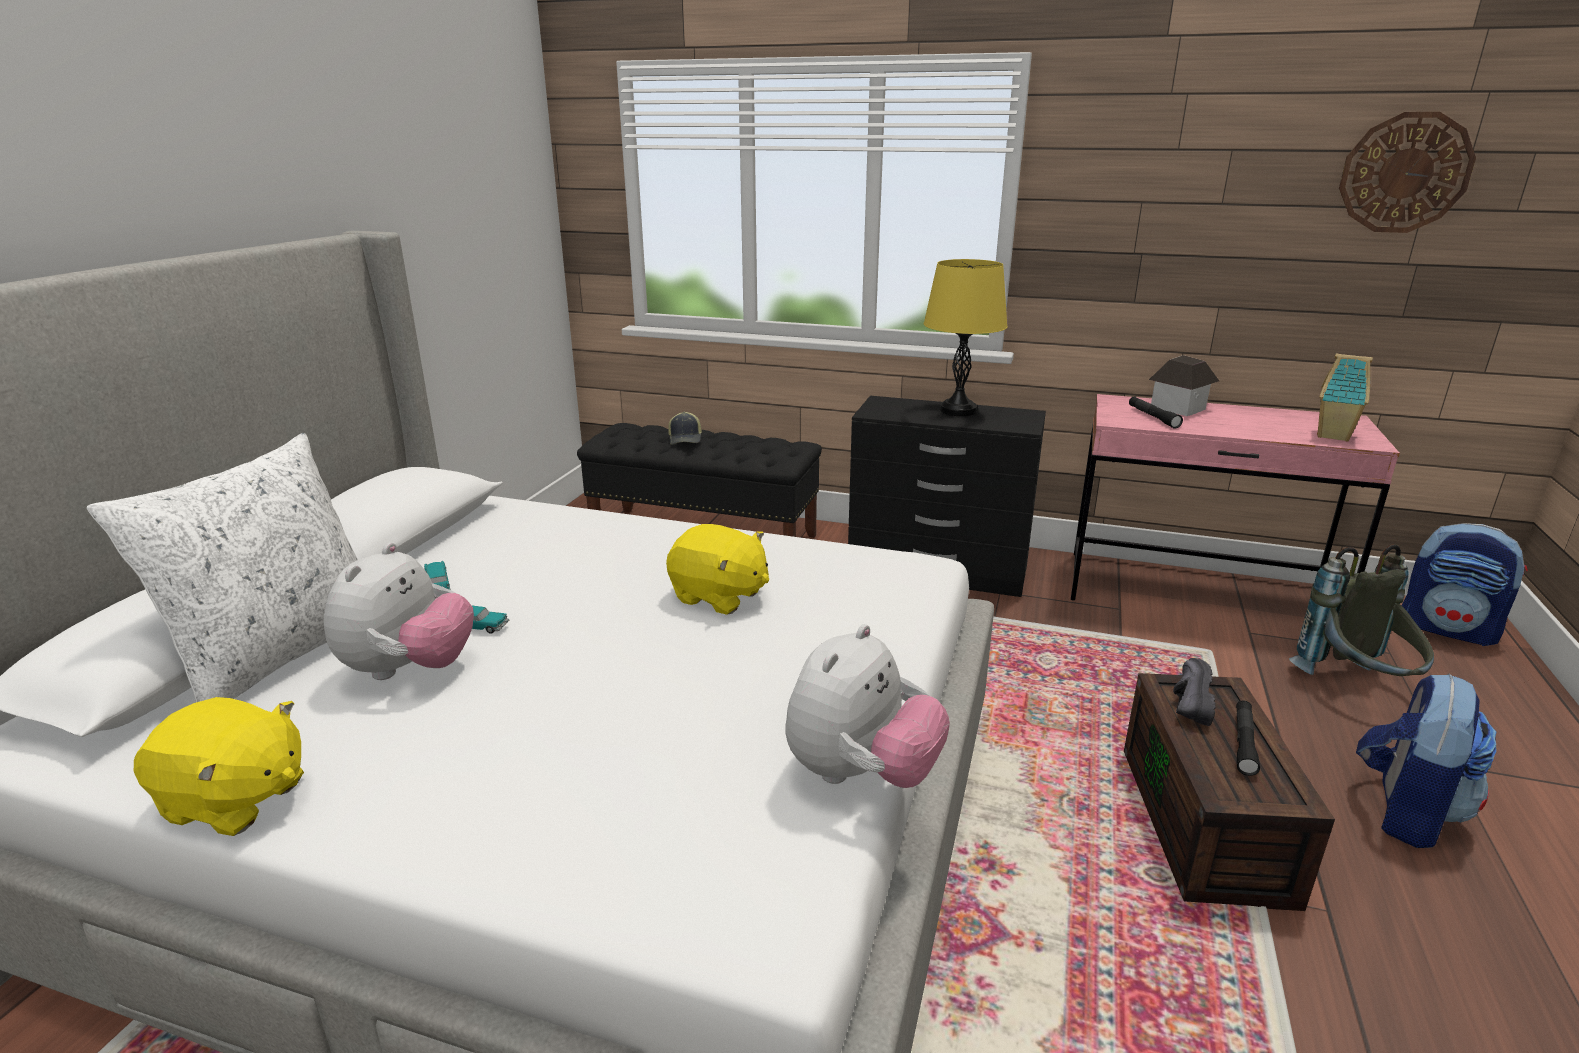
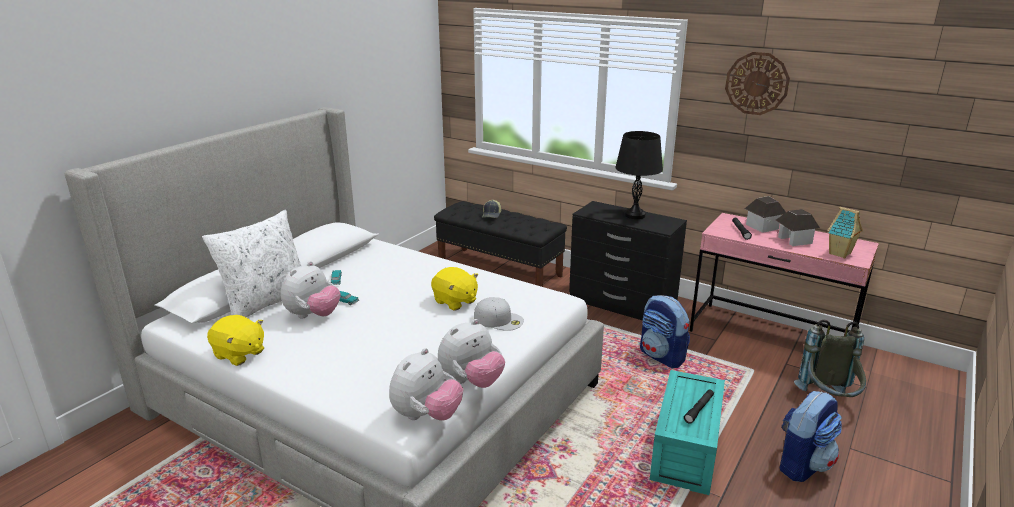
camera: 15 degrees right, 0 degrees up
(806, 889) = (426, 416): none -> plush toy
(832, 621) = (499, 319): none -> white cap
(958, 411) = (635, 215): yellow table lamp -> black table lamp
(1186, 702) = (684, 387): black shoe -> none
(1208, 825) = (687, 452): brown storage box -> turquoise storage box
(1246, 423) = (794, 240): none -> toy house
(1405, 173) = (896, 103): wall clock -> wall clock (757, 83)
(1448, 629) = (918, 379): backpack -> backpack (662, 356)

